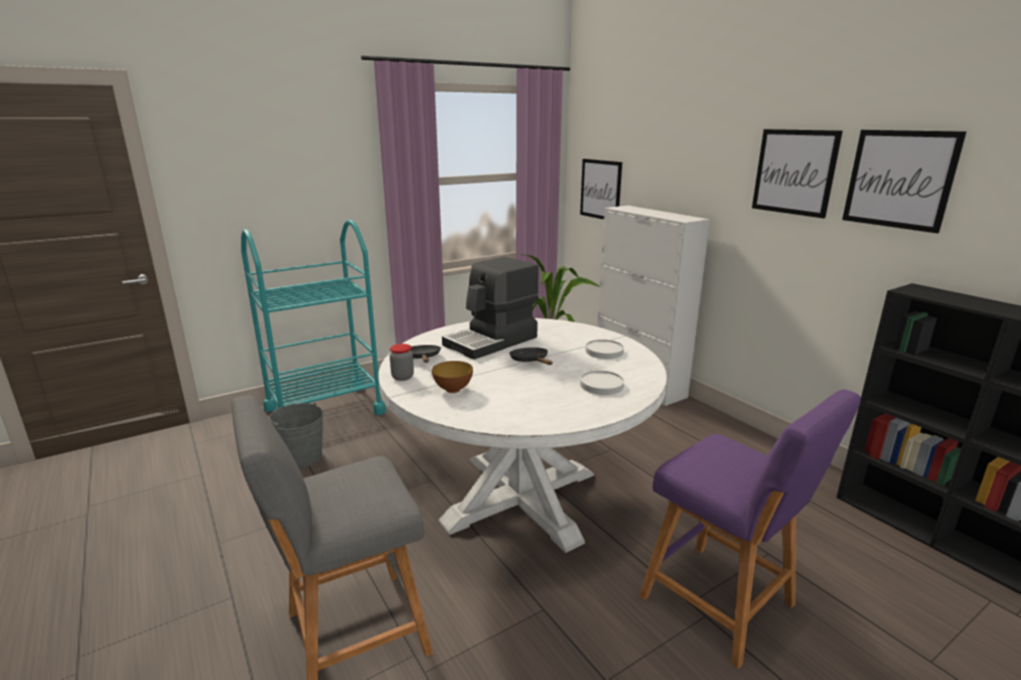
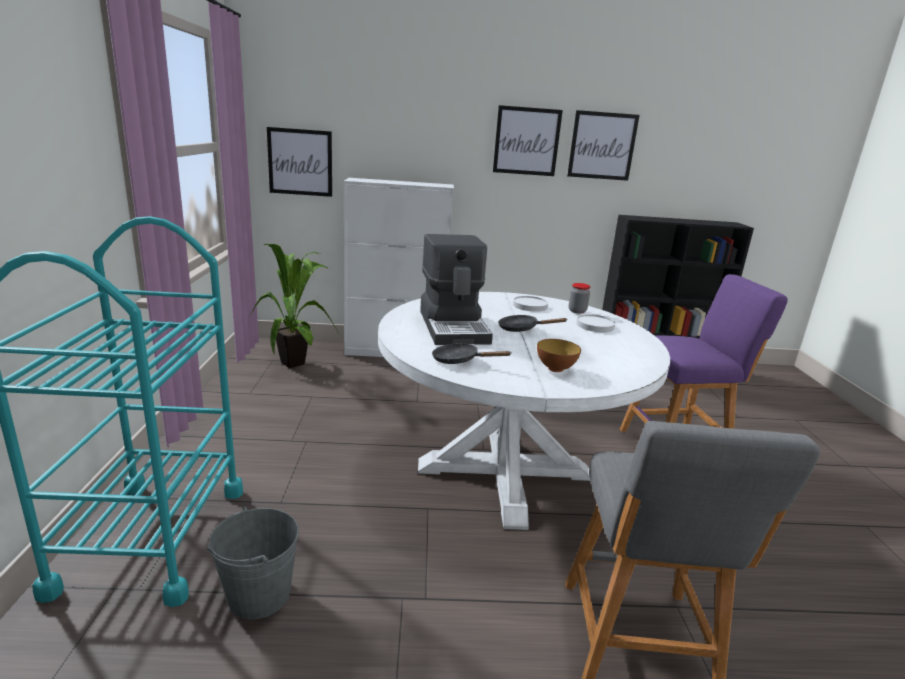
camera: 60 degrees left, 0 degrees up
(402, 377) = (500, 380): jar -> jar (577, 311)

